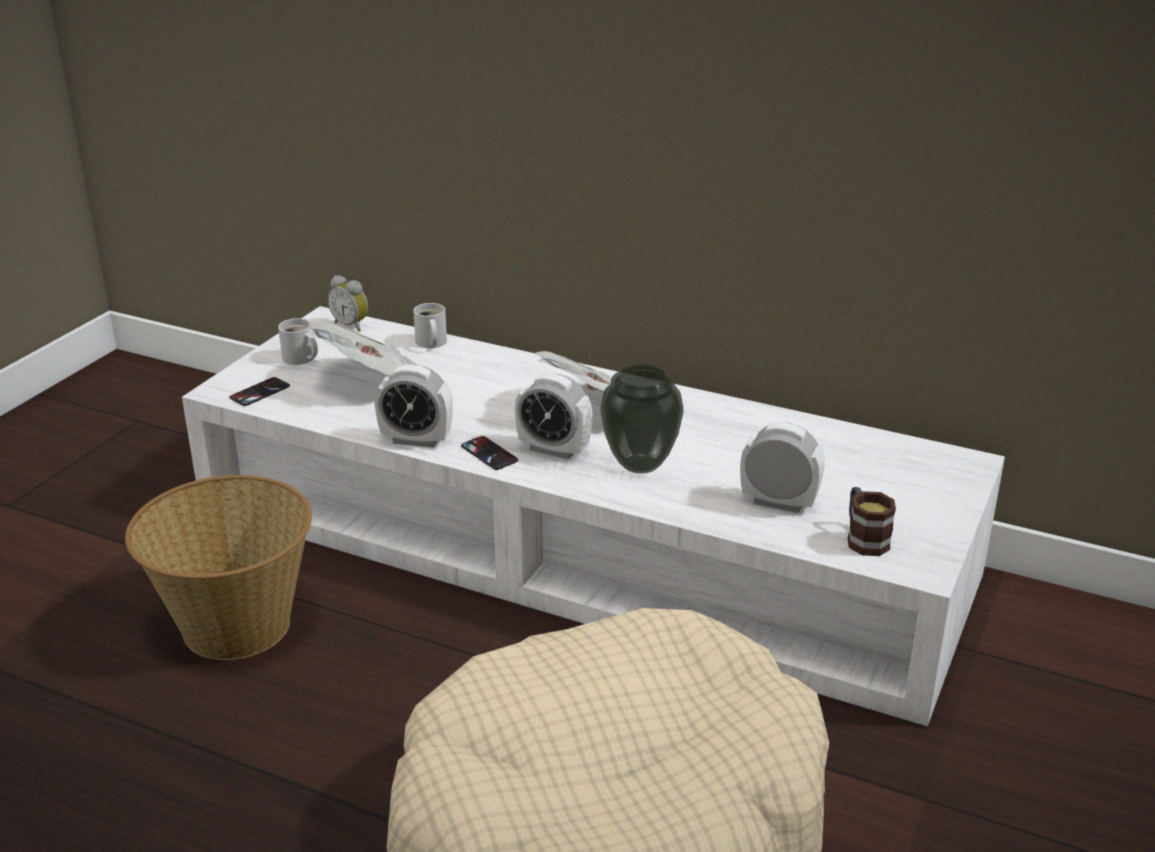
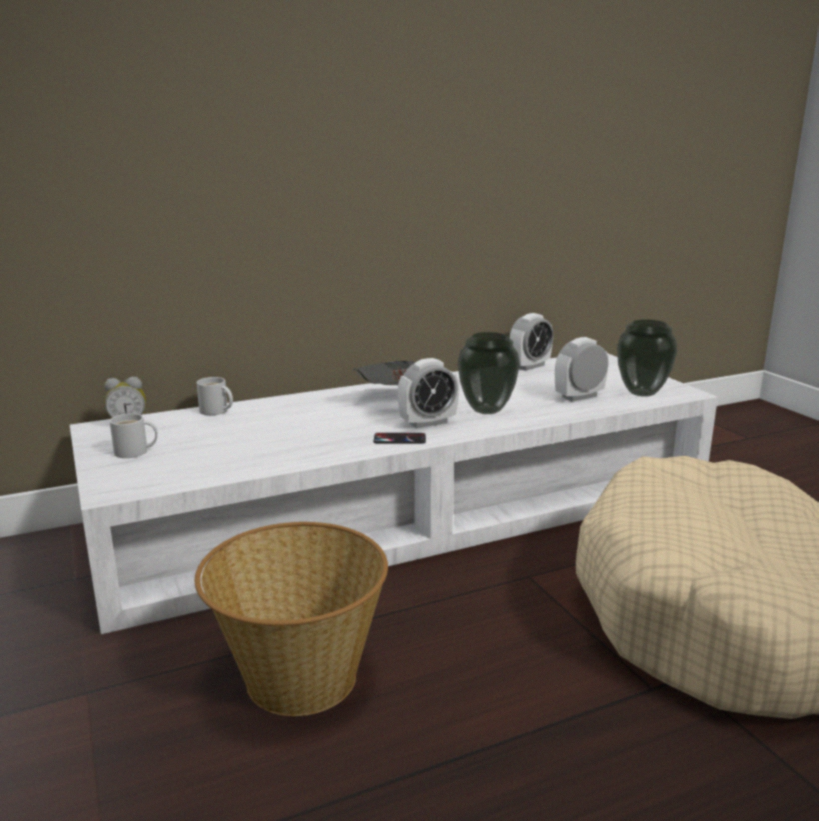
camera: 50 degrees left, 10 degrees down
(259, 392) = (150, 479): phone -> none
(376, 381) = (229, 440): newspaper -> none
(416, 440) = (338, 452): alarm clock -> alarm clock (529, 366)
(863, 538) = (641, 393): mug -> vase

